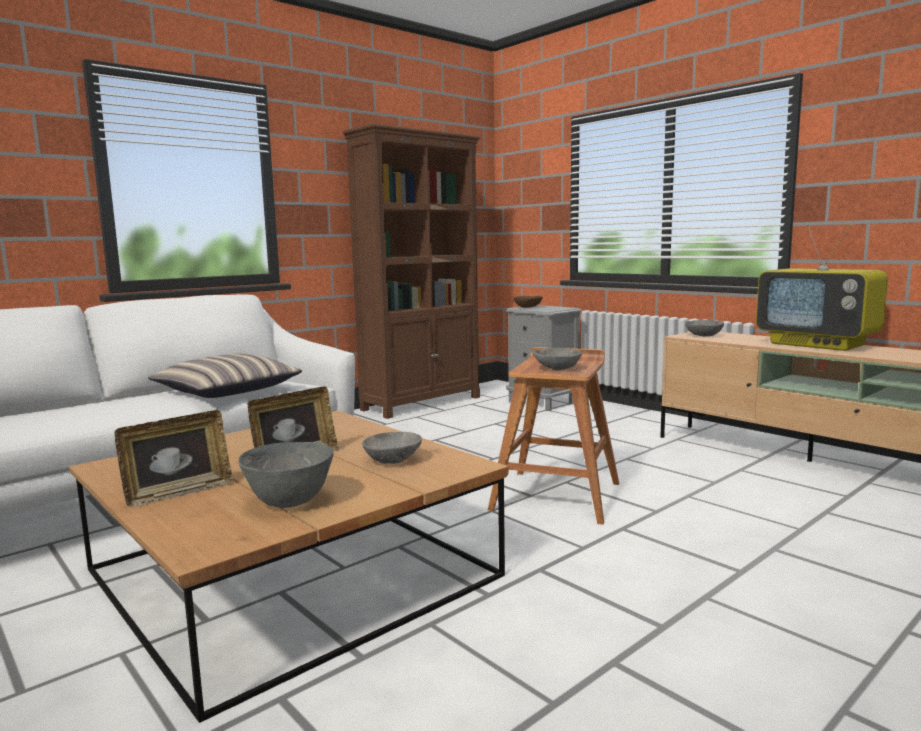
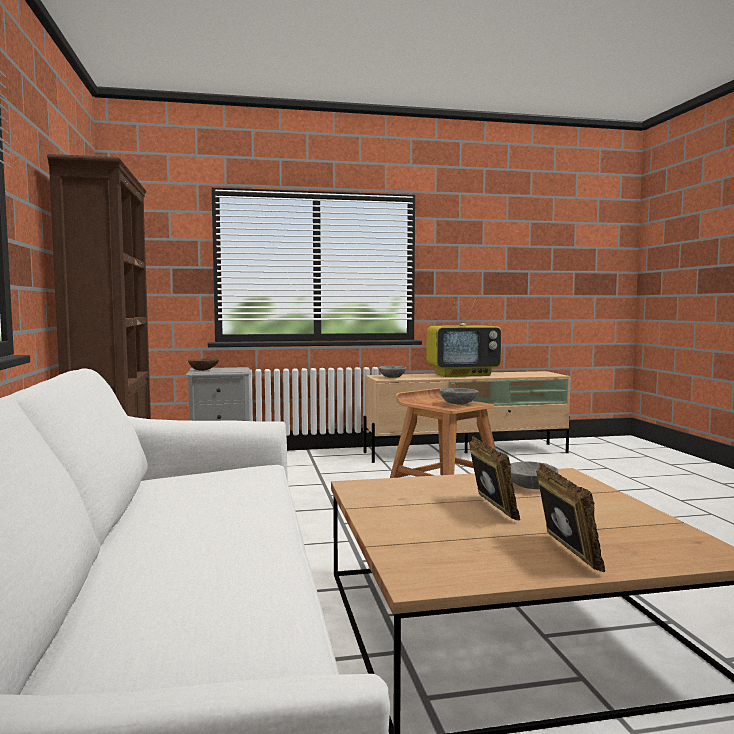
camera: 60 degrees left, 5 degrees down
(227, 391) = (222, 492): pillow -> none
(289, 502) = (619, 522): grey bowl -> none

